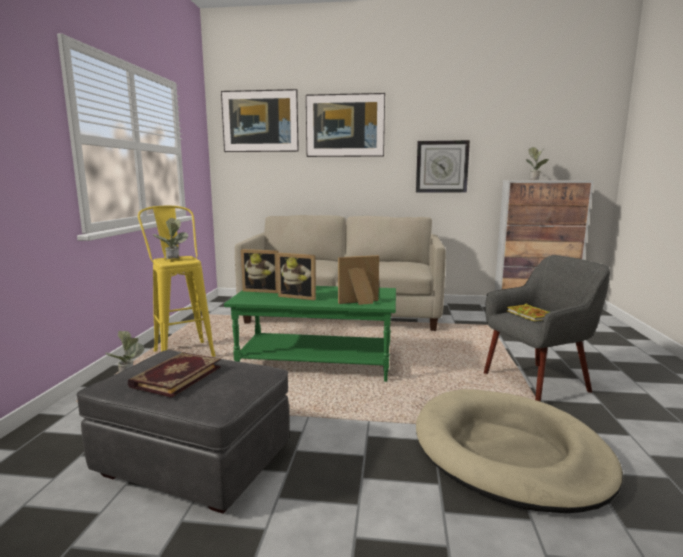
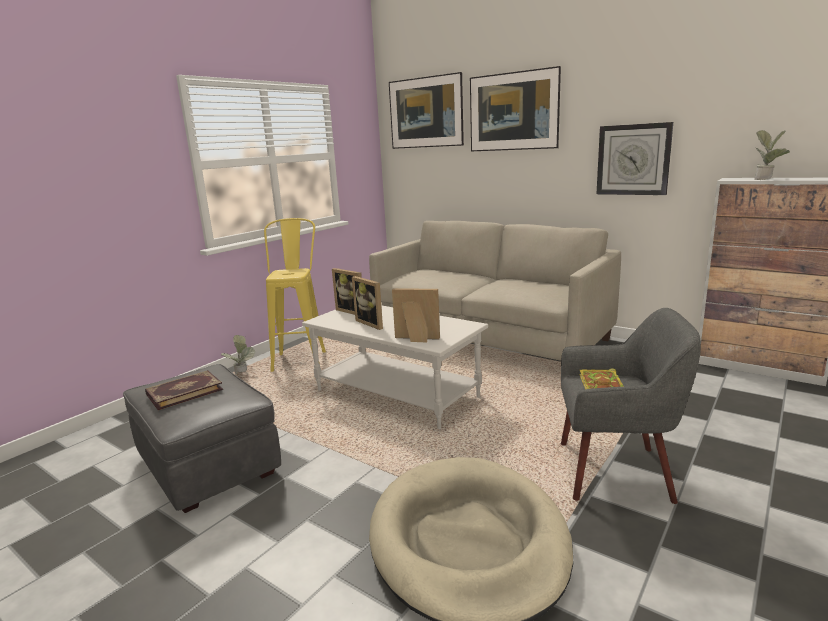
camera: 30 degrees right, 5 degrees up
(173, 260) = (286, 273): potted plant -> none
(317, 363) = (398, 394): green coffee table -> white coffee table

